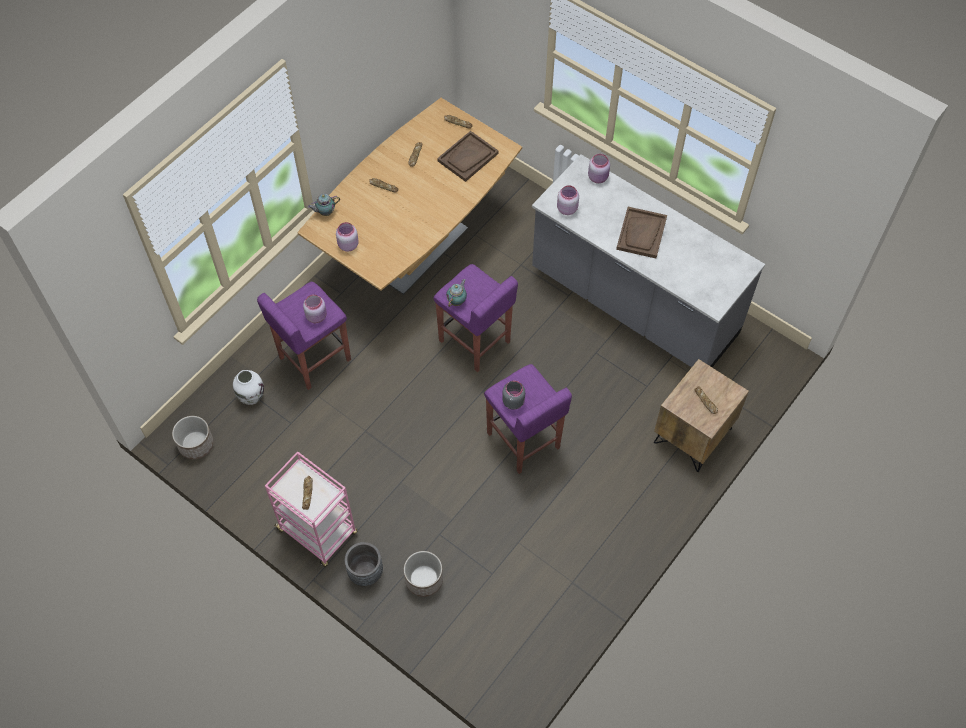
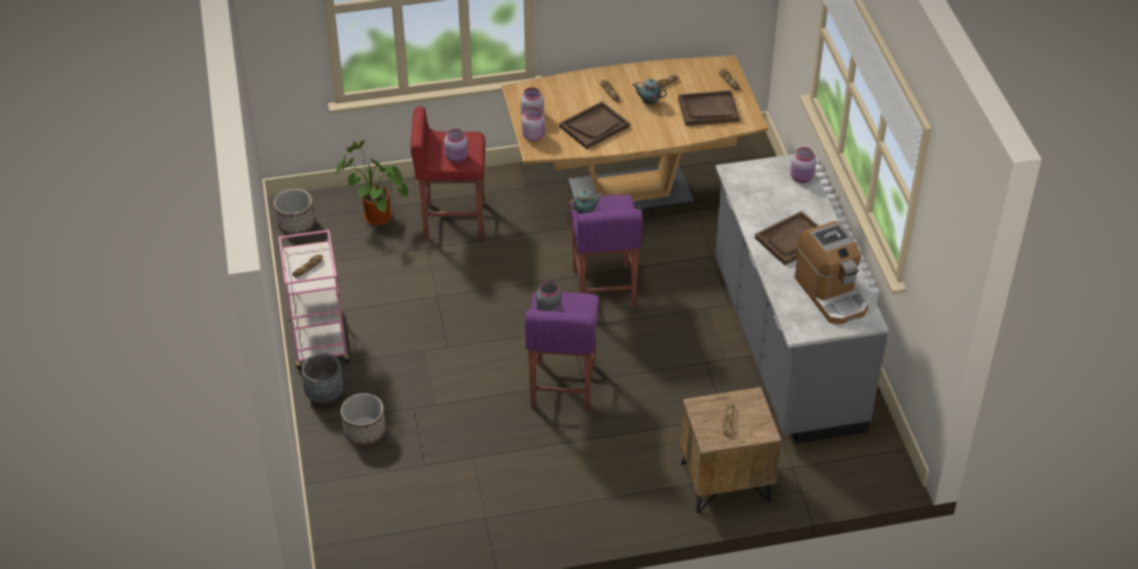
camera: 40 degrees right, 15 degrees down
(251, 396) = (374, 217): white vase -> potted plant
(314, 359) = (453, 220): purple stool -> red stool
(325, 212) = (540, 84): teapot -> teapot (648, 102)
(402, 224) = (594, 126): none -> brown tray
(567, 208) = (744, 184): pink jar -> pink jar (534, 136)
(706, 261) = (831, 294): none -> coffee machine

